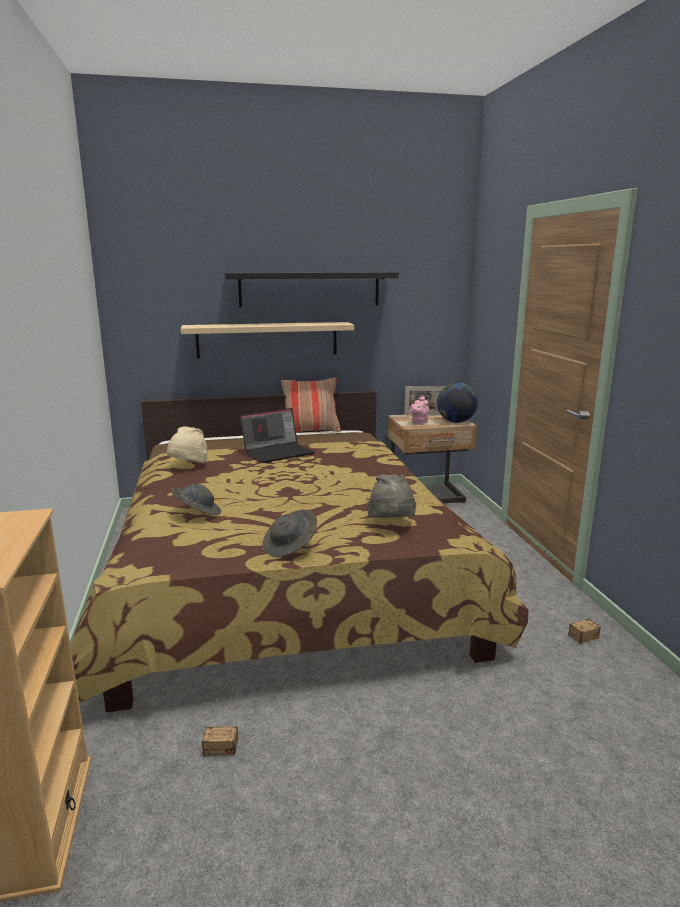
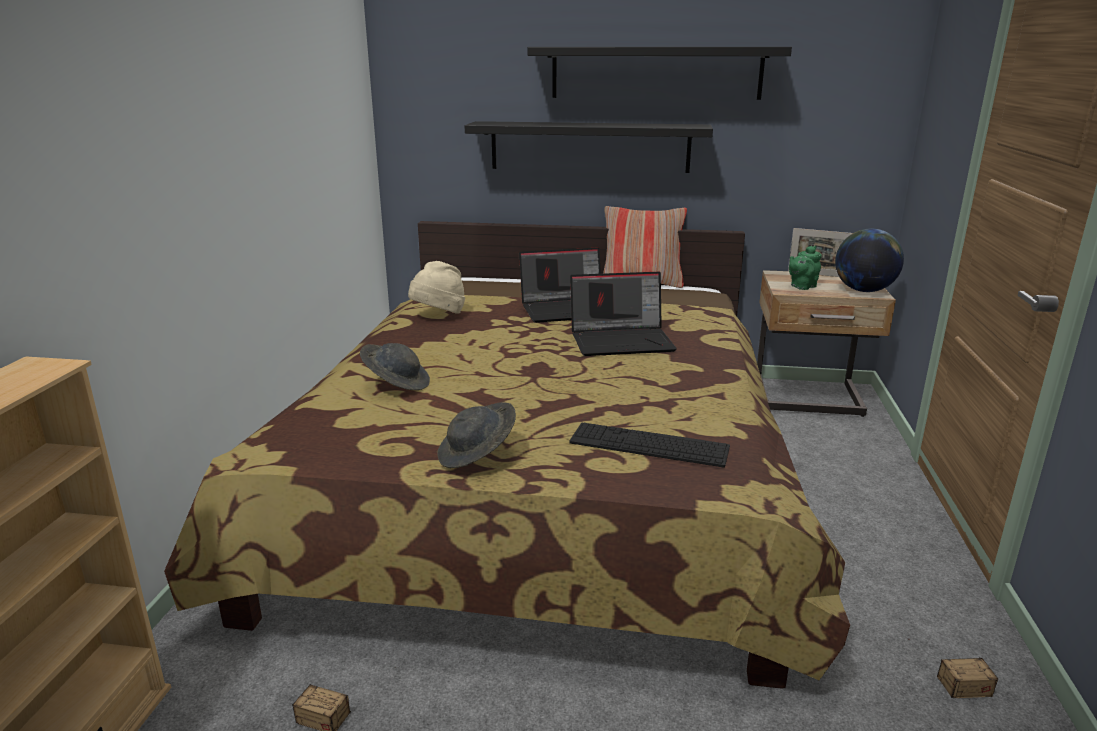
camera: 20 degrees right, 5 degrees up
(267, 339) = (589, 147): beige shelf -> black shelf
(330, 467) = (622, 341): none -> laptop
(391, 524) = (649, 445): grey hat -> keyboard
(419, 423) = (801, 286): pink teapot -> green teapot

